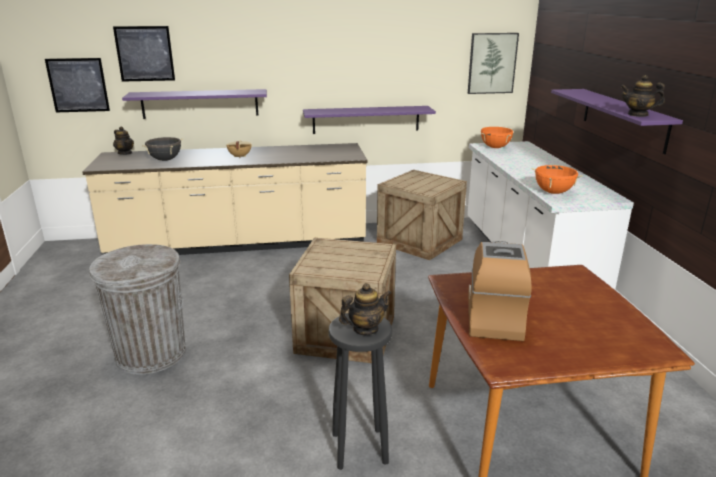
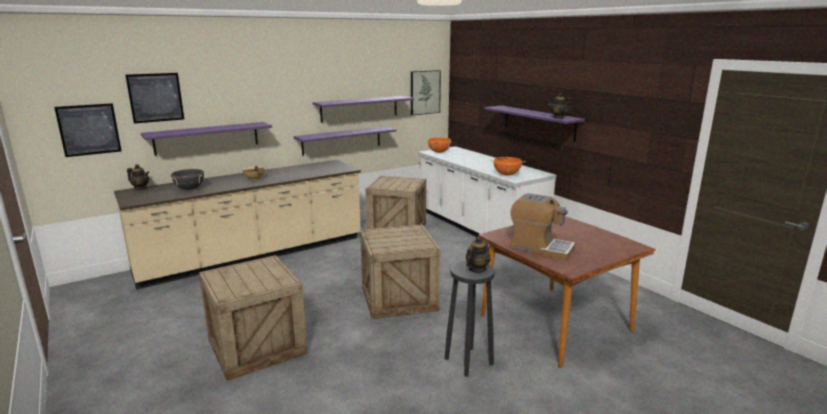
camera: 25 degrees left, 5 degrees down
(151, 353) = (256, 346): grey trash can -> crate
(393, 80) = (359, 108): none -> purple shelf
(494, 316) = (540, 248): coffee machine -> coffee machine turned 135 degrees clockwise

